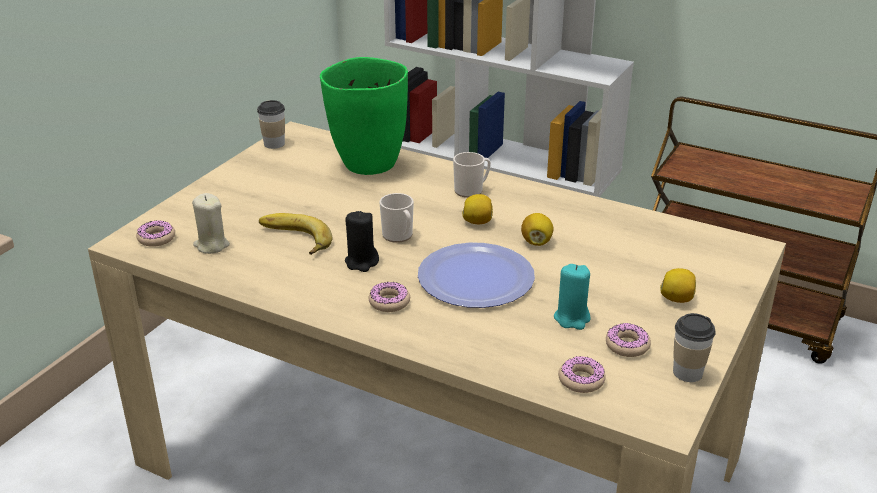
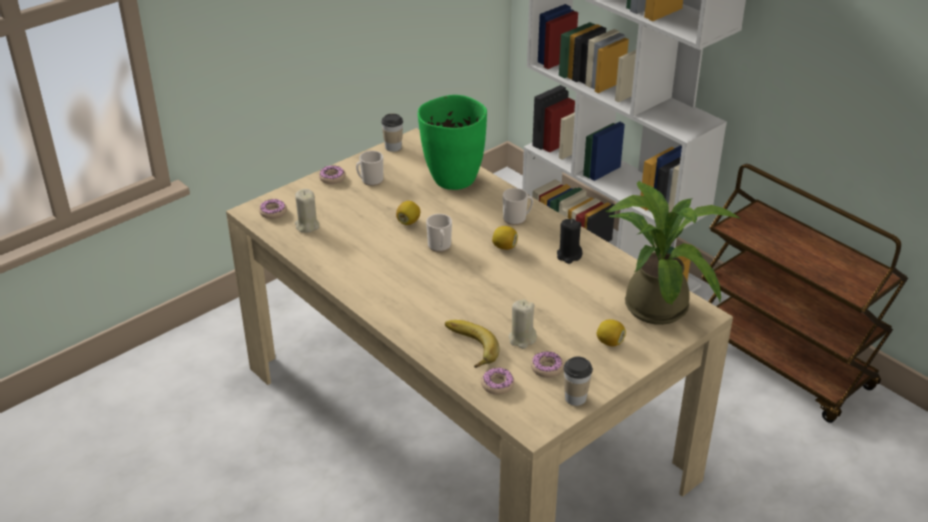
camera: 20 degrees right, 5 degrees up
(266, 182) = (370, 180): none -> mug
(293, 240) = (364, 233): banana -> banana (467, 347)
(361, 262) = (401, 262): black candle -> black candle (569, 255)
(389, 302) = (403, 297): donut -> donut (332, 178)
(475, 277) = (474, 292): plate -> none
(536, 242) = (537, 273): lemon -> lemon (408, 222)
(572, 318) = (522, 339): turquoise candle -> beige candle
(693, 245) = (656, 302): none -> potted plant

